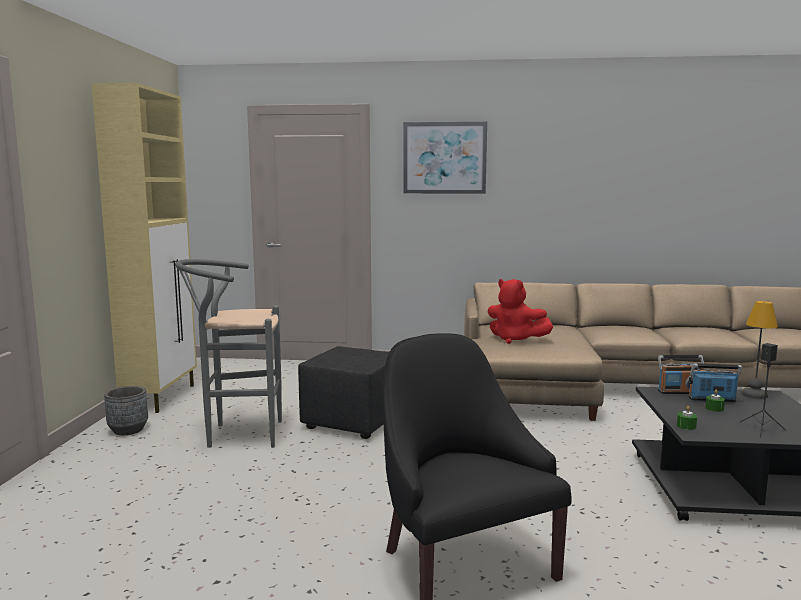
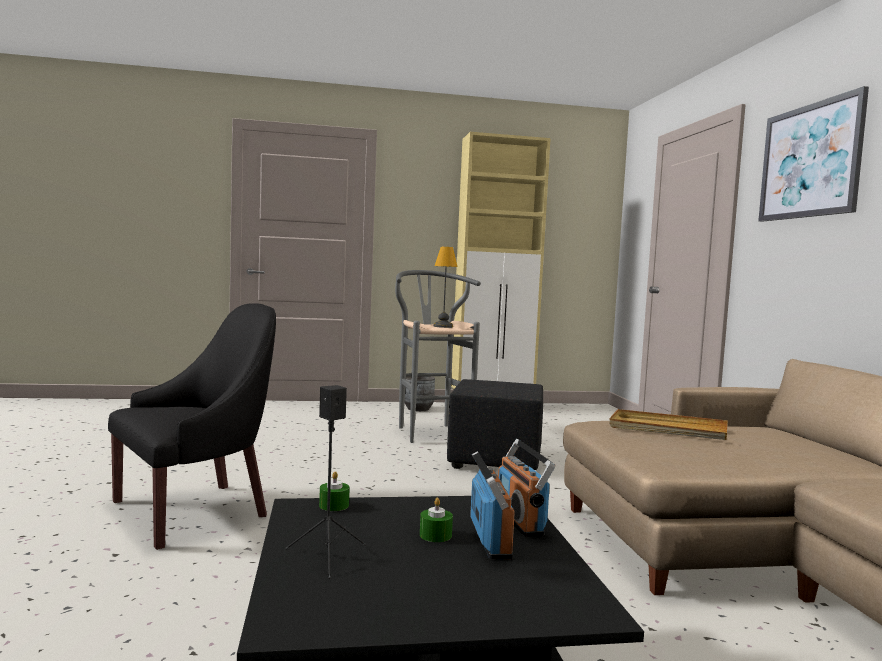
camera: 75 degrees right, 5 degrees down
(515, 340) = (667, 429): red plush toy -> beige tray
(753, 394) = (565, 587): table lamp -> table lamp (443, 326)

